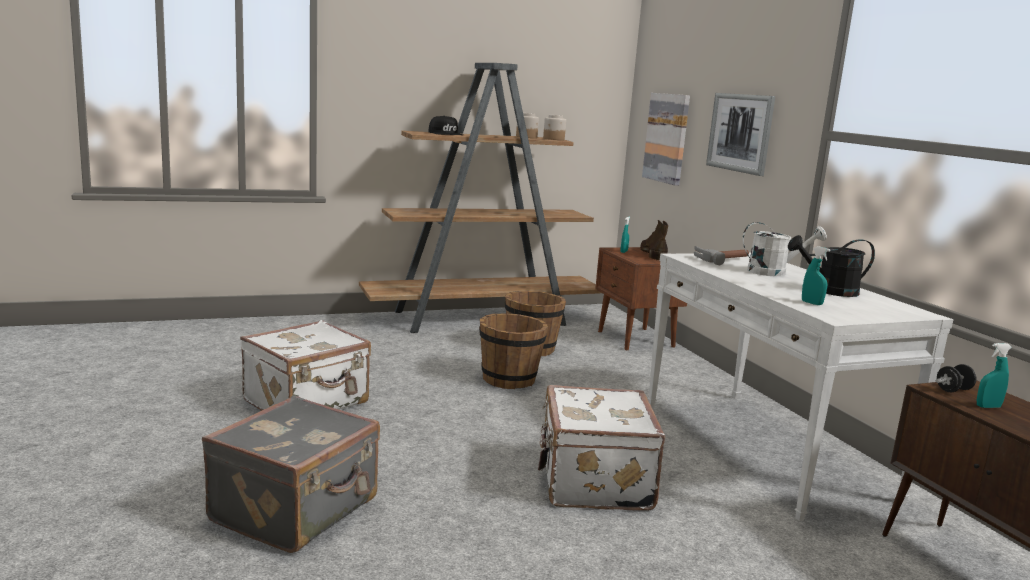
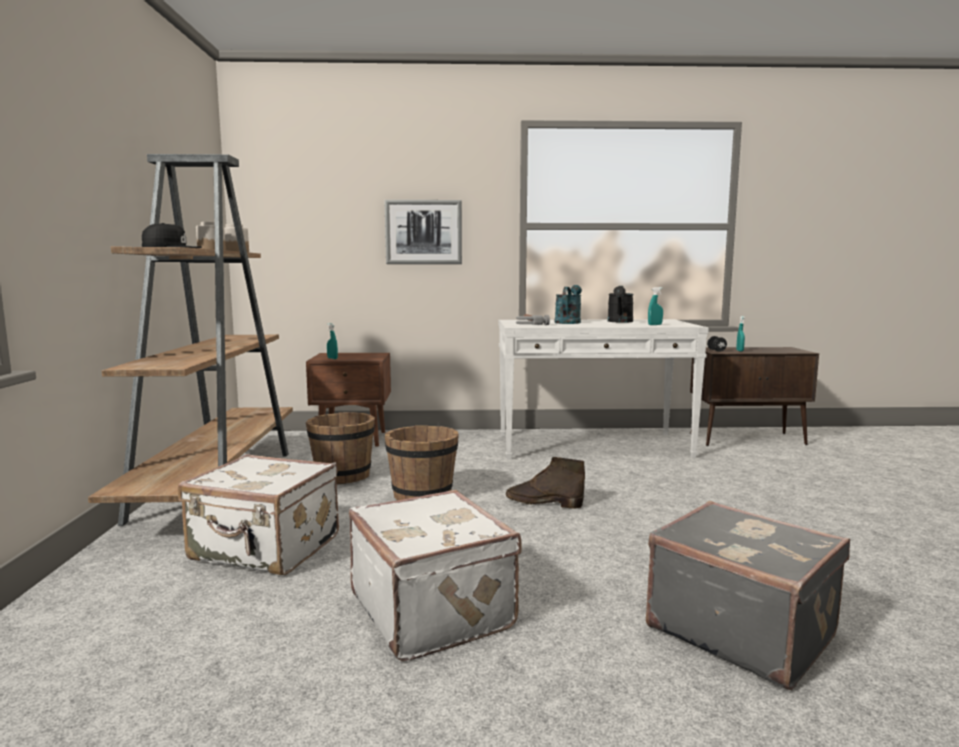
camera: 70 degrees left, 5 degrees down
(592, 482) = (651, 497): white suitcase -> white suitcase (265, 549)
(652, 254) = (349, 355): brown boot -> brown boot (543, 502)
(667, 138) = (310, 246): picture -> none
(774, 272) = (568, 322): white watering can -> turquoise watering can

